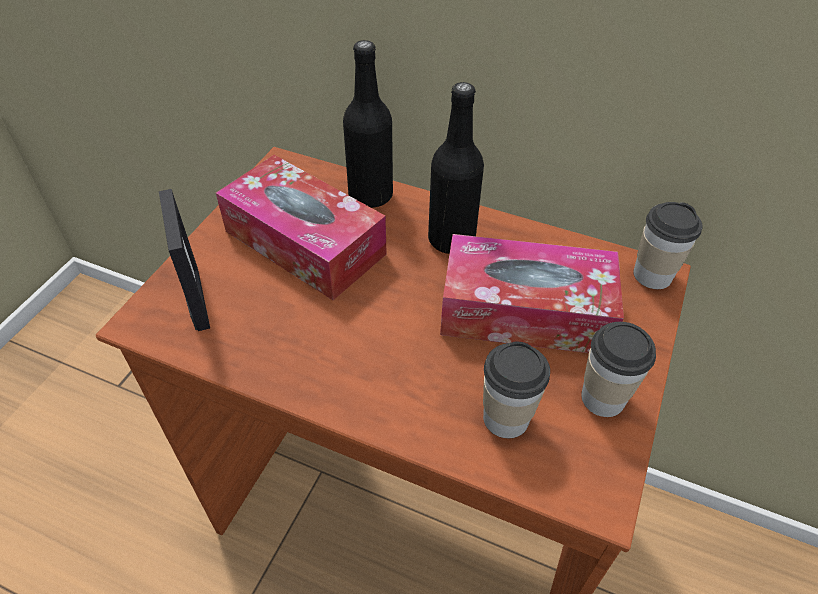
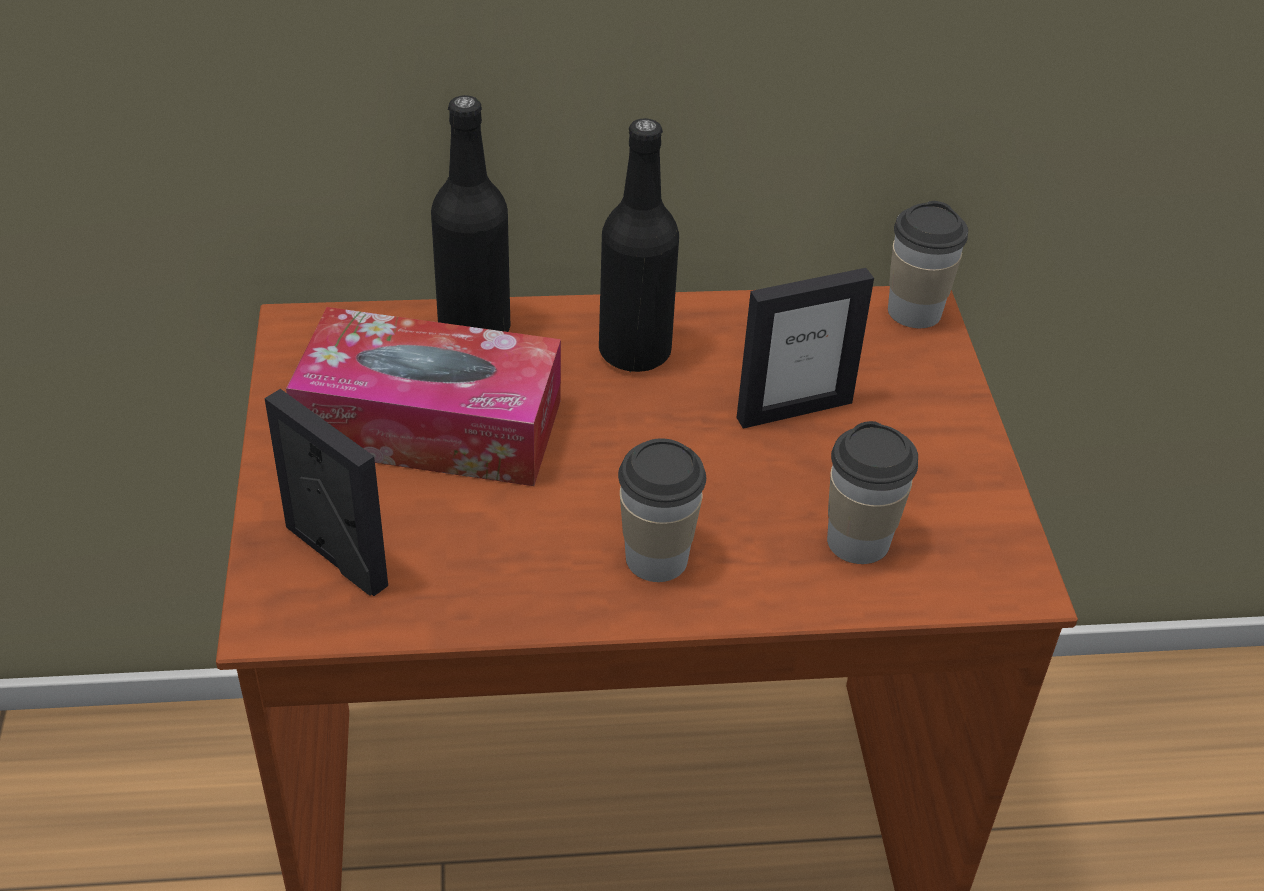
camera: 30 degrees left, 5 degrees down
(525, 311) = (794, 409): tissue box -> picture frame
(603, 397) = (950, 474): cup -> cup (656, 558)

